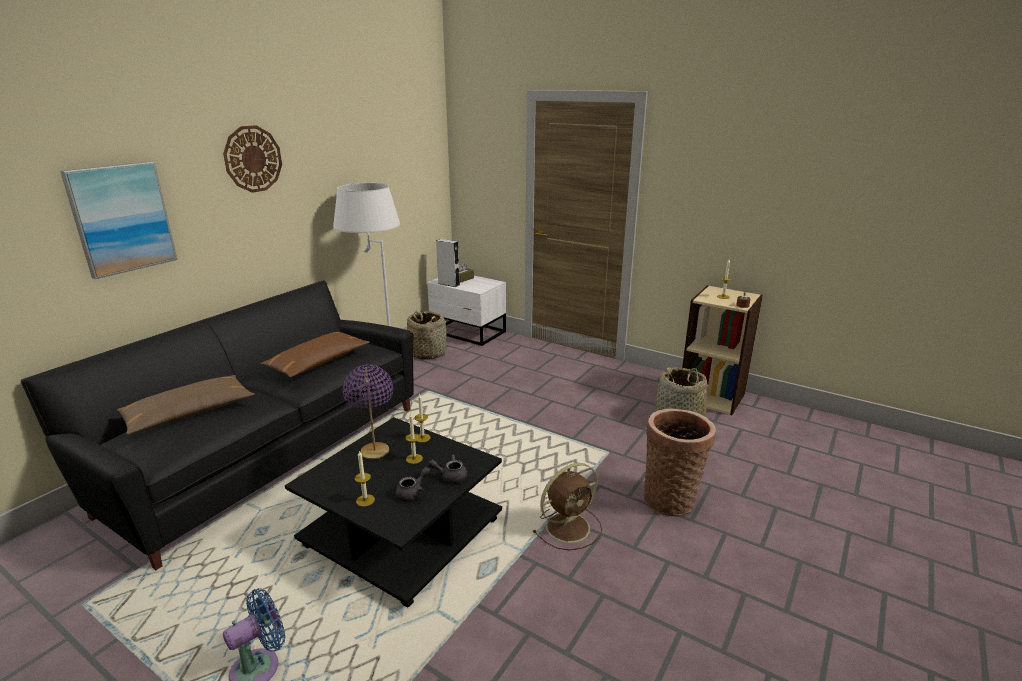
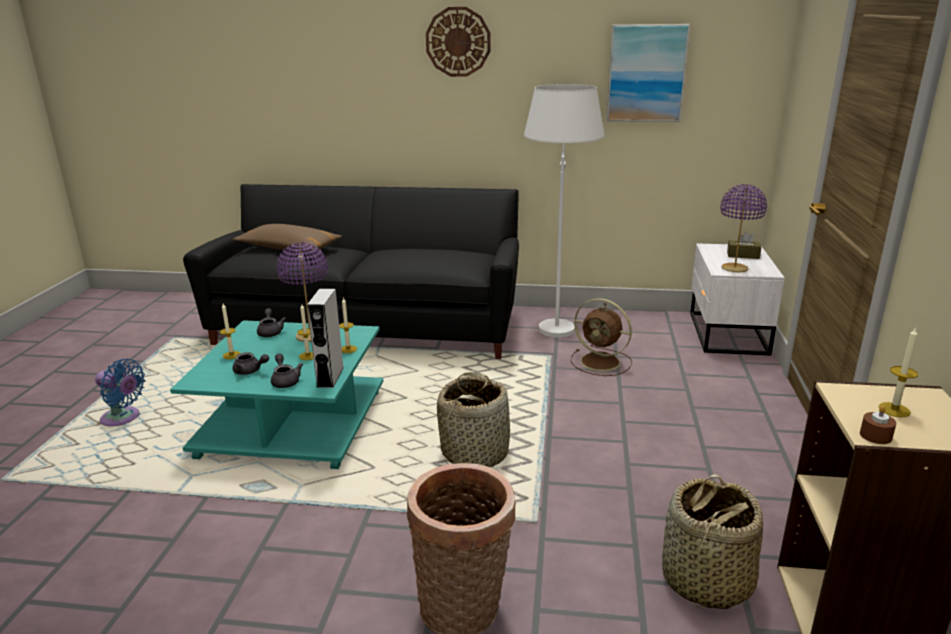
camera: 65 degrees right, 0 degrees up
(121, 218) = (328, 80): picture -> picture (646, 73)
(318, 363) = (409, 256): brown pillow -> none
(337, 471) = (270, 332): none -> grey teapot
(402, 531) = (295, 423): black coffee table -> turquoise coffee table
(427, 353) = (635, 328): basket -> basket (475, 453)
(449, 284) = (711, 253): grey speaker -> grey speaker (330, 377)
(479, 287) = (734, 269): none -> purple table lamp
(569, 526) = (351, 526): brown fan -> brown fan (602, 362)

